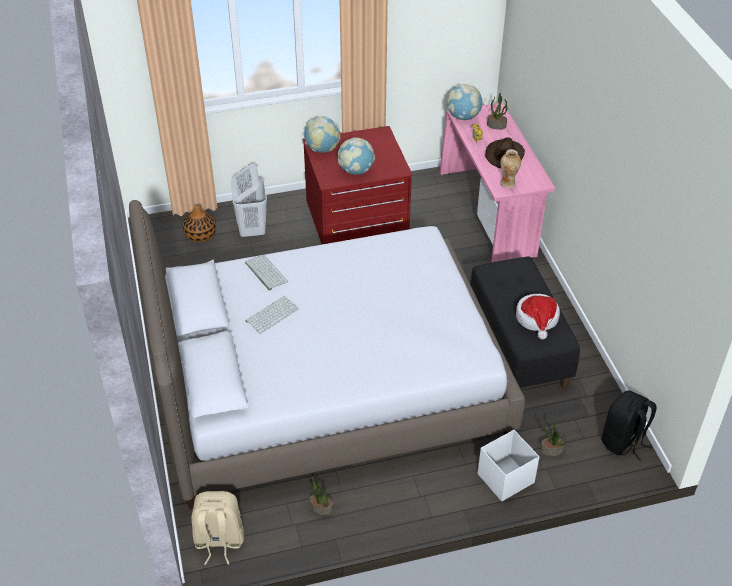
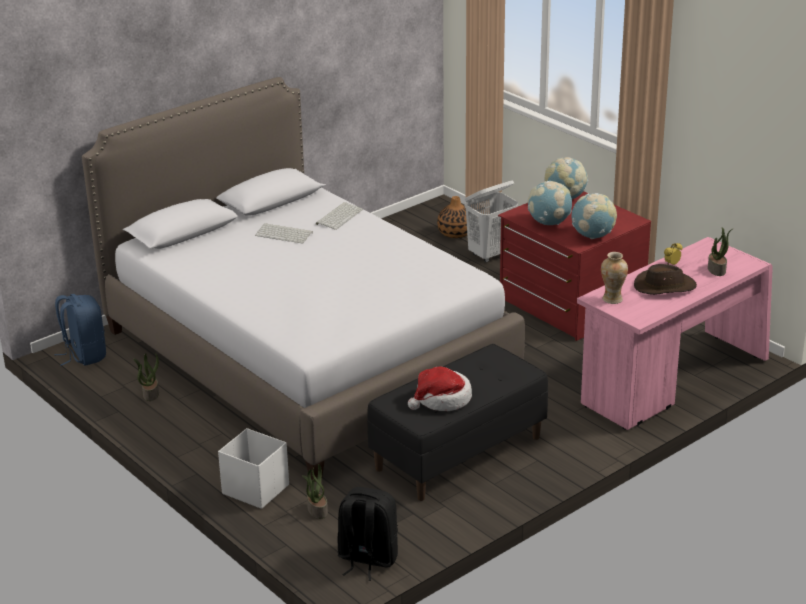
camera: 65 degrees right, 15 degrees down
(219, 541) = (84, 355): beige backpack -> blue backpack
(463, 117) = (708, 248): globe -> globe (593, 236)

